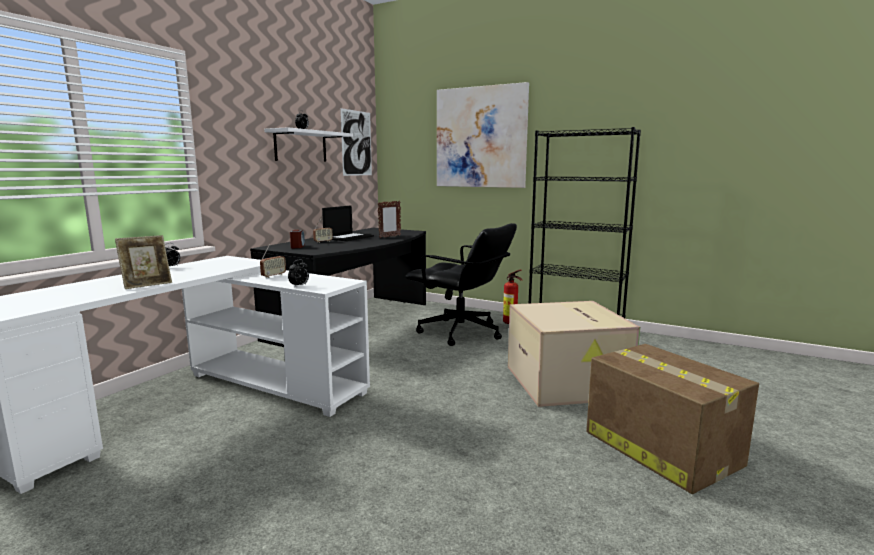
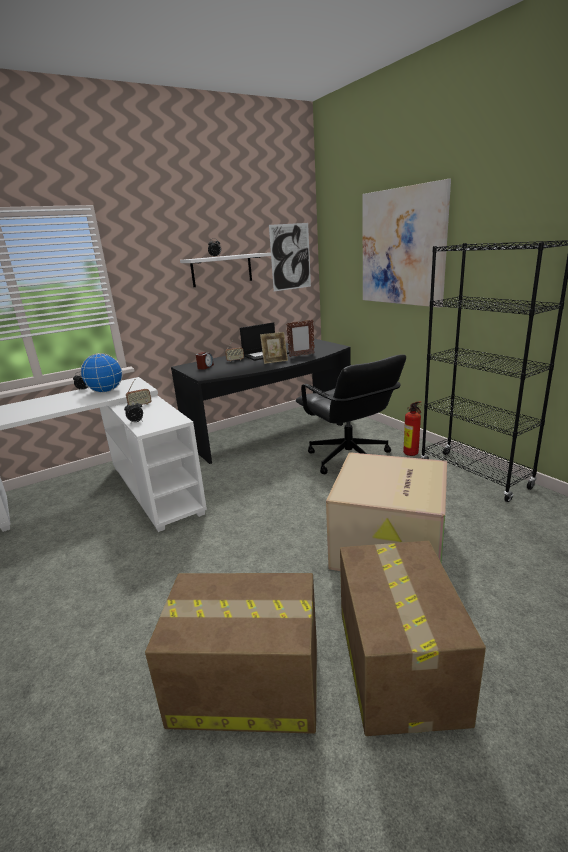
camera: 30 degrees right, 10 degrees up
(147, 284) = (38, 412): picture frame -> picture frame (275, 361)
(209, 266) = (105, 391): none -> globe
(565, 496) = (244, 683): none -> cardboard box

